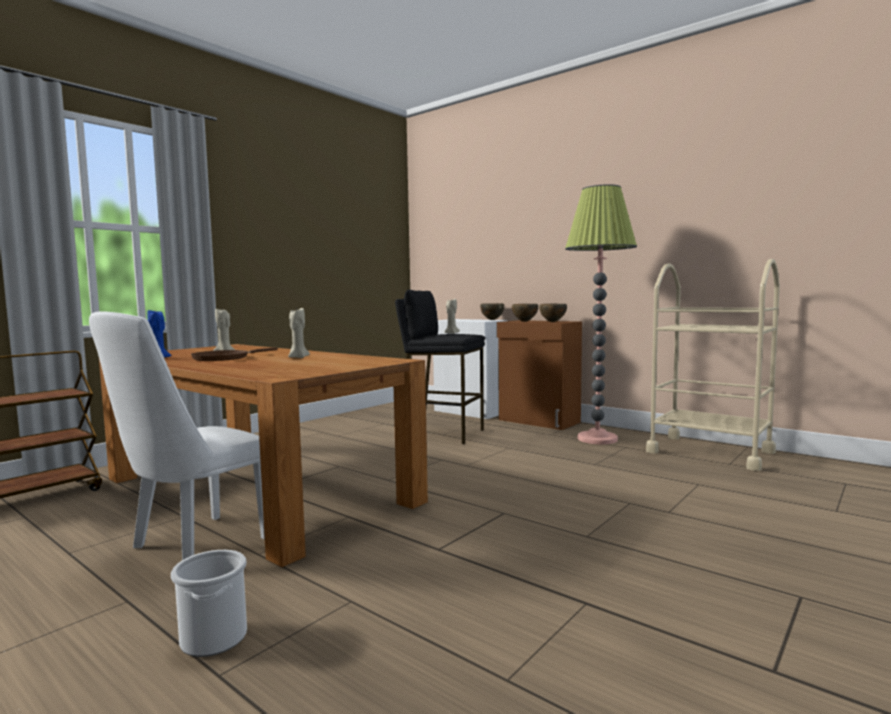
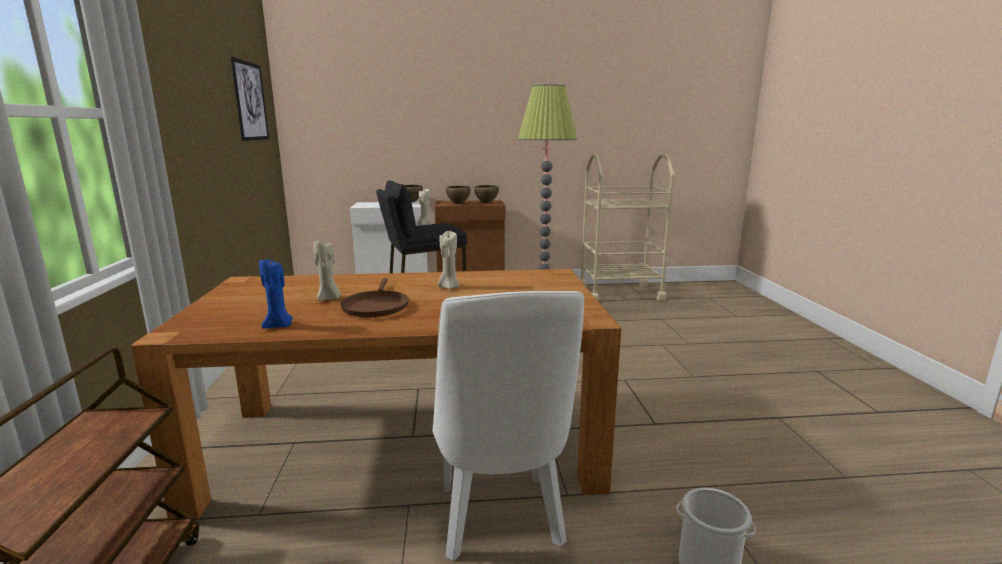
camera: 45 degrees left, 10 degrees up
(366, 232) = (250, 101): none -> picture

